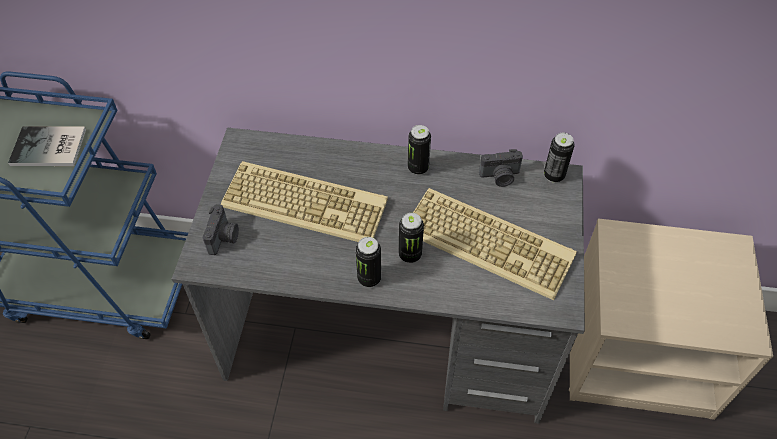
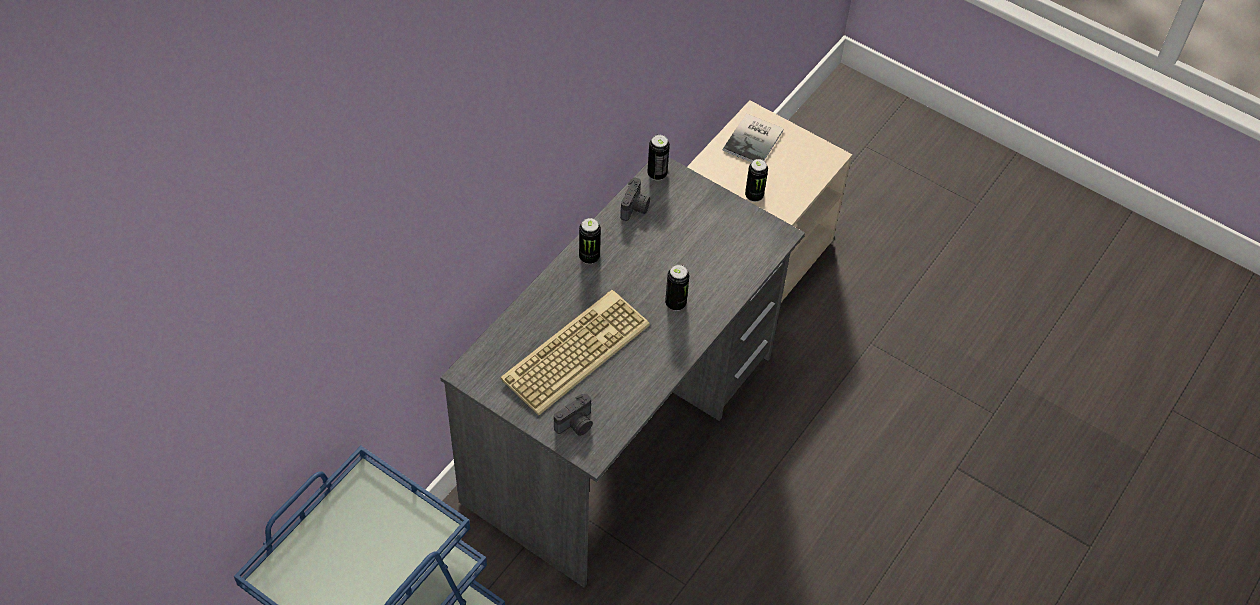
camera: 65 degrees left, 0 degrees up
(50, 148) = (381, 525): book -> book (755, 140)
(224, 238) = (576, 425): camera -> camera turned 105 degrees clockwise
(369, 278) = (682, 340): can -> can (754, 196)
(490, 242) = (695, 247): keyboard -> none

